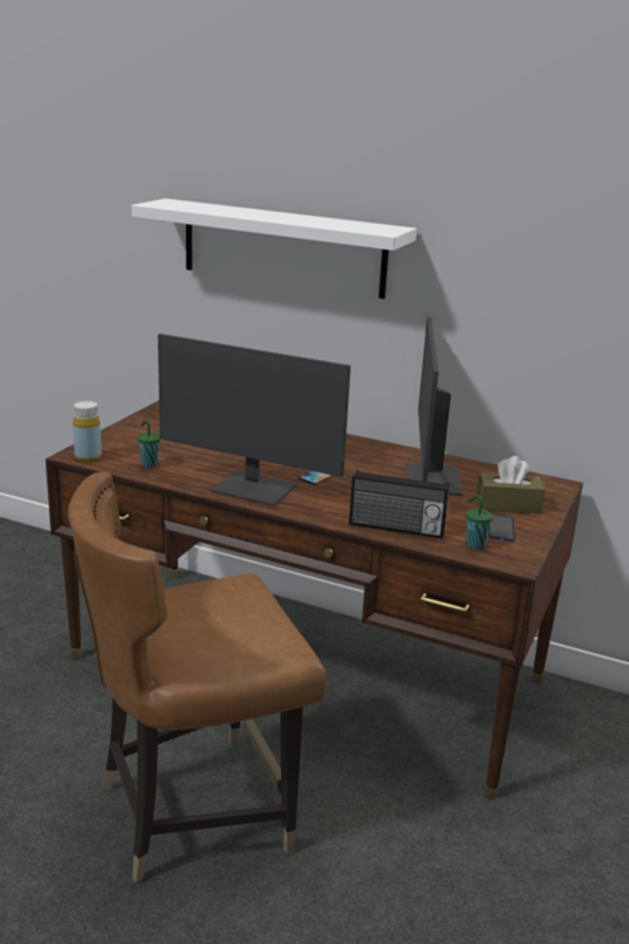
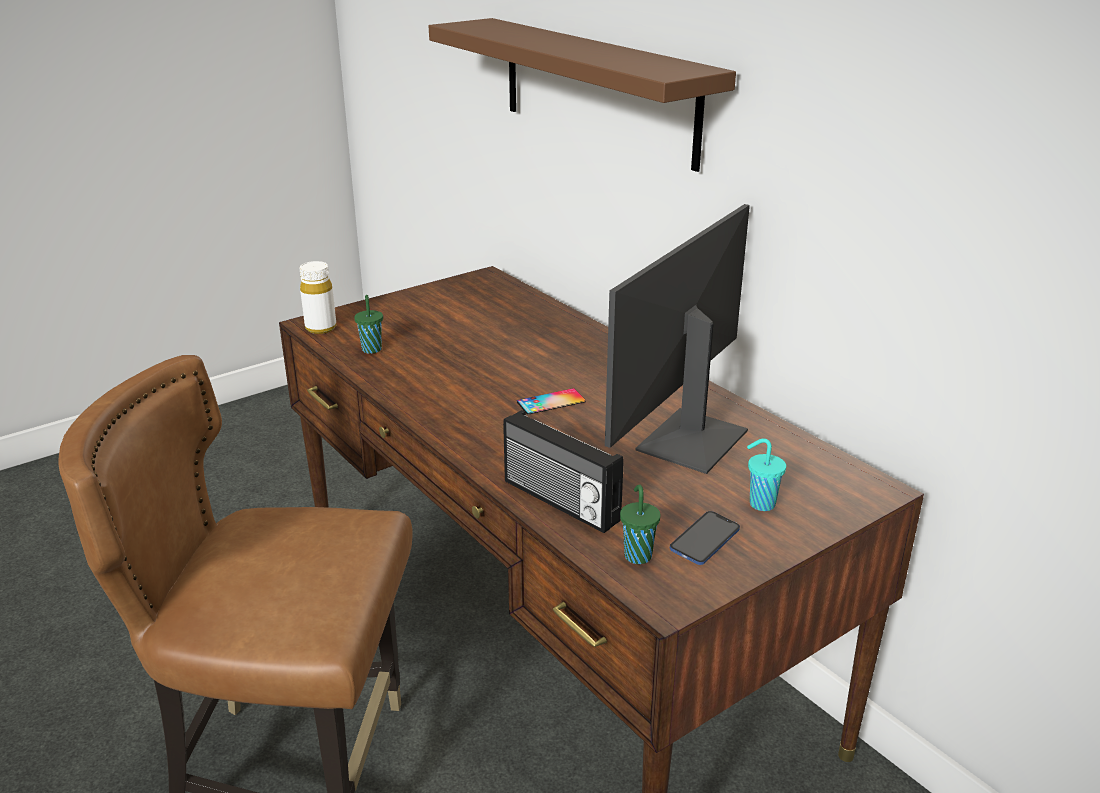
camera: 30 degrees right, 5 degrees up
(88, 457) = (321, 328): yellow bottle -> white bottle
(254, 489) = (448, 405): monitor -> none
(283, 248) = (597, 90): white shelf -> brown shelf
(508, 505) = (760, 504): brown tissue box -> turquoise cup

